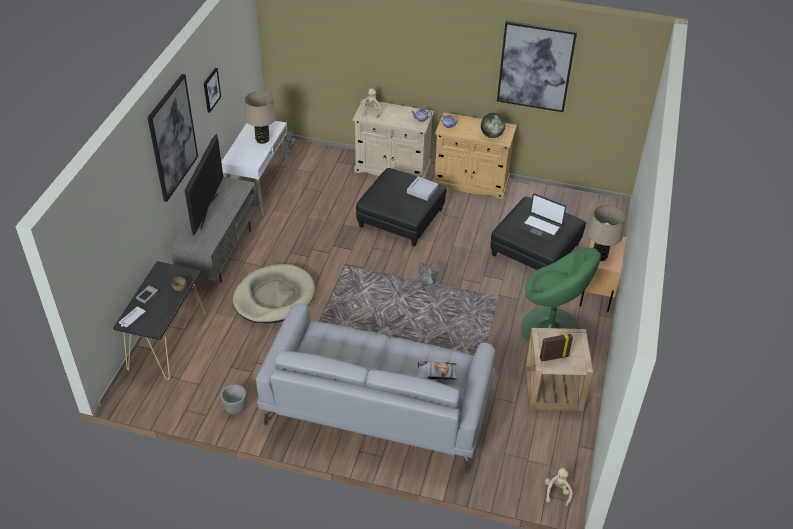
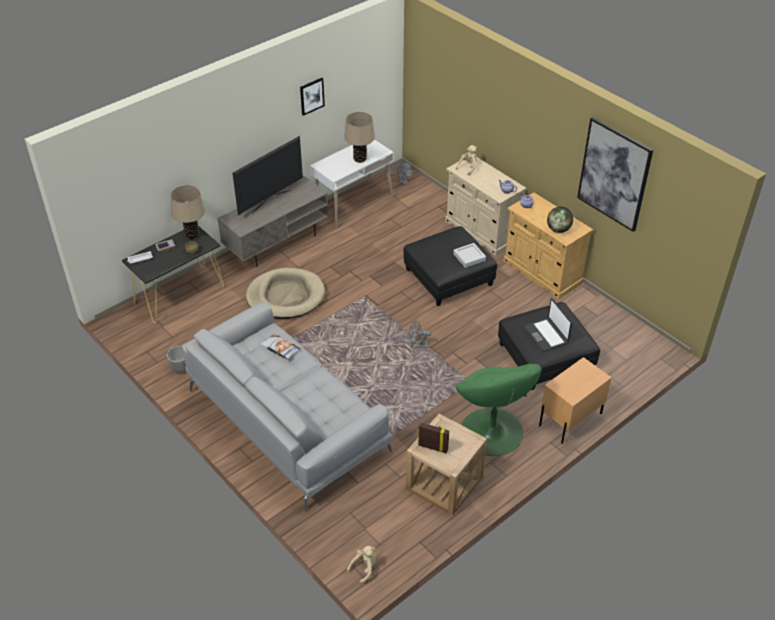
camera: 35 degrees right, 0 degrees up
(172, 137) = (242, 123): picture -> none
(436, 373) = (328, 412): pillow -> pillow (280, 349)
(599, 256) = (566, 382): beige table lamp -> beige table lamp (192, 235)

